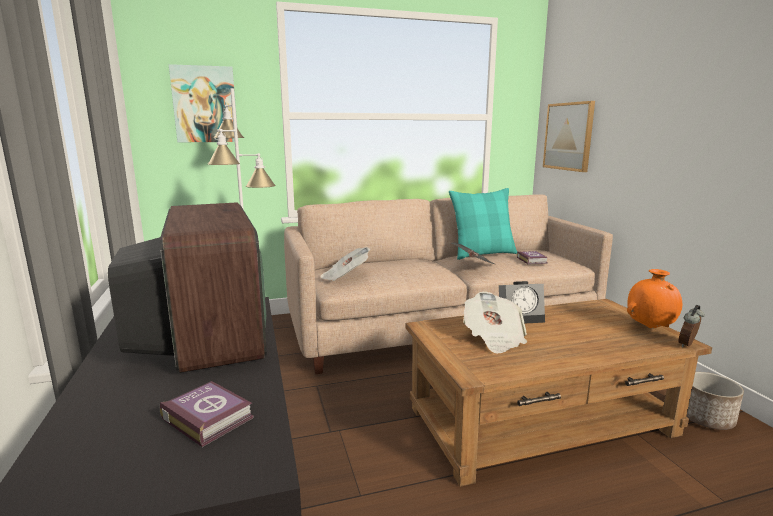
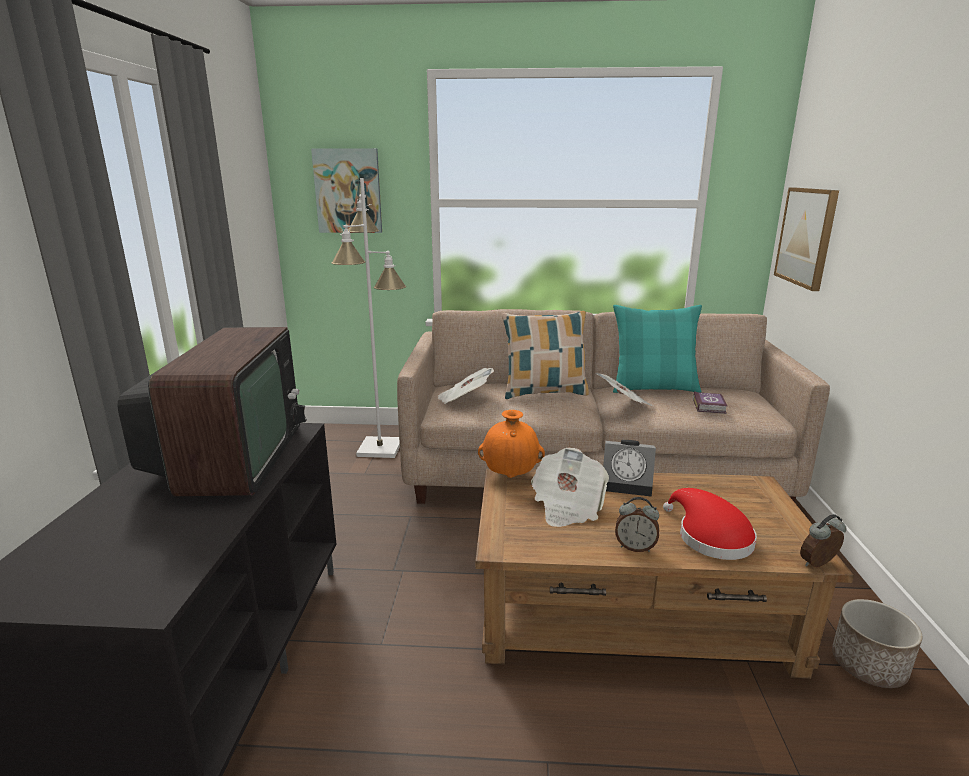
camera: 20 degrees right, 5 degrees up
(208, 417) = (159, 545): book -> none
(408, 264) = (544, 392): none -> pillow
(568, 356) = (635, 547): none -> alarm clock
(608, 341) = (710, 537): none -> red hat
(650, 327) = (790, 529): orange vase -> orange vase (511, 475)

